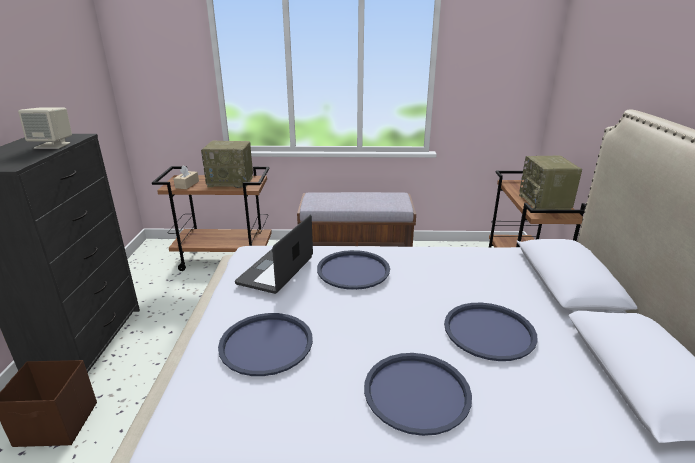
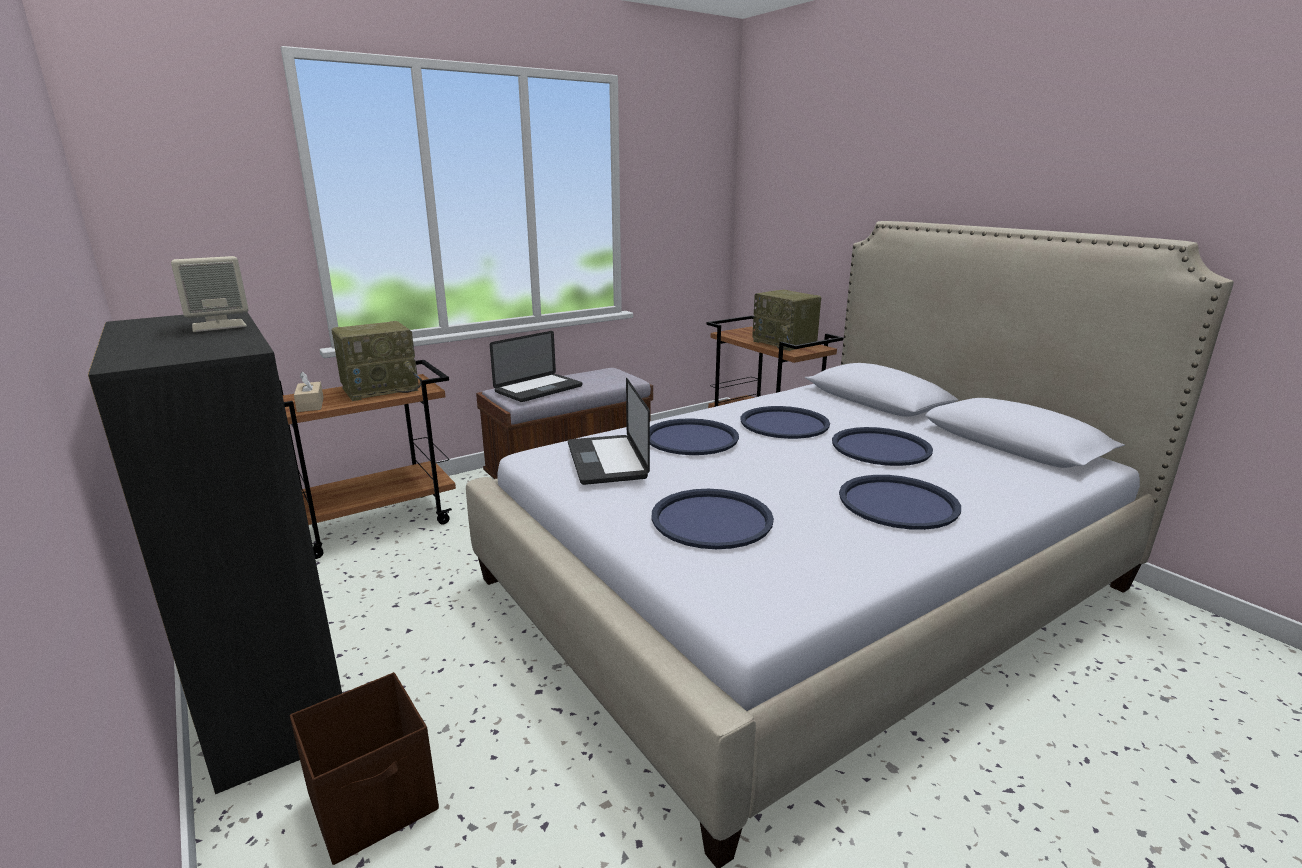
camera: 35 degrees left, 5 degrees down
(333, 200) = (539, 389): none -> laptop
(442, 279) = (784, 424): none -> blue tray

